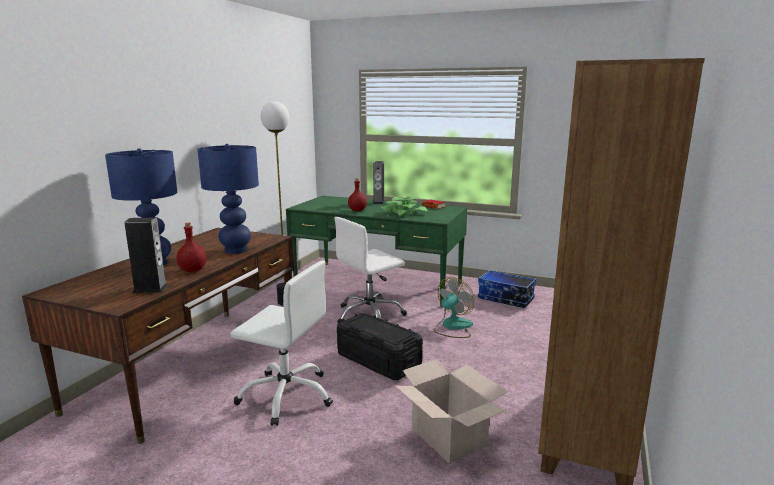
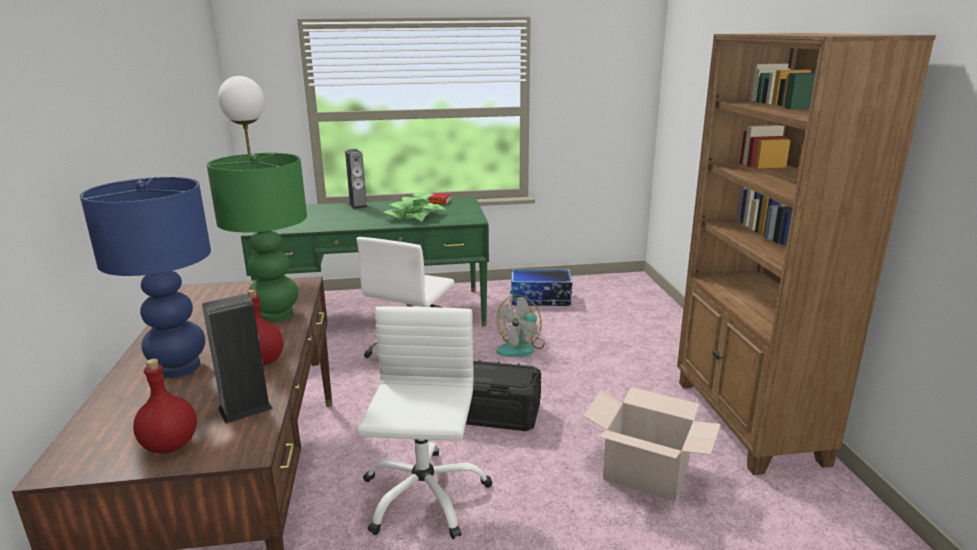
camera: 30 degrees left, 5 degrees up
(236, 250) = (277, 315): blue table lamp -> green table lamp
(286, 395) = (423, 495): white office chair -> white office chair turned 75 degrees counterclockwise
(357, 210) = (350, 222): red bottle -> red bottle (171, 445)
(452, 327) = (521, 347): fan -> fan turned 150 degrees counterclockwise

